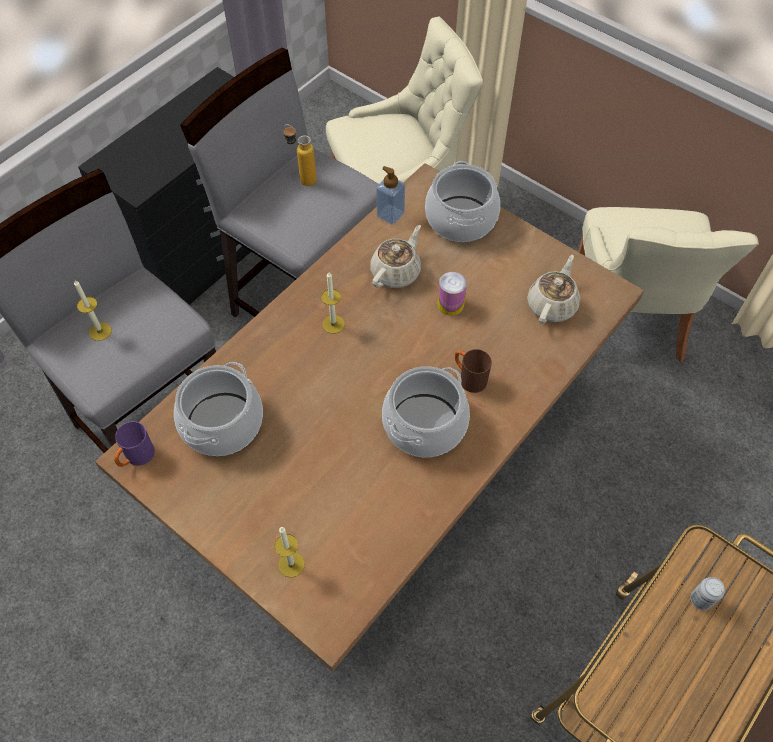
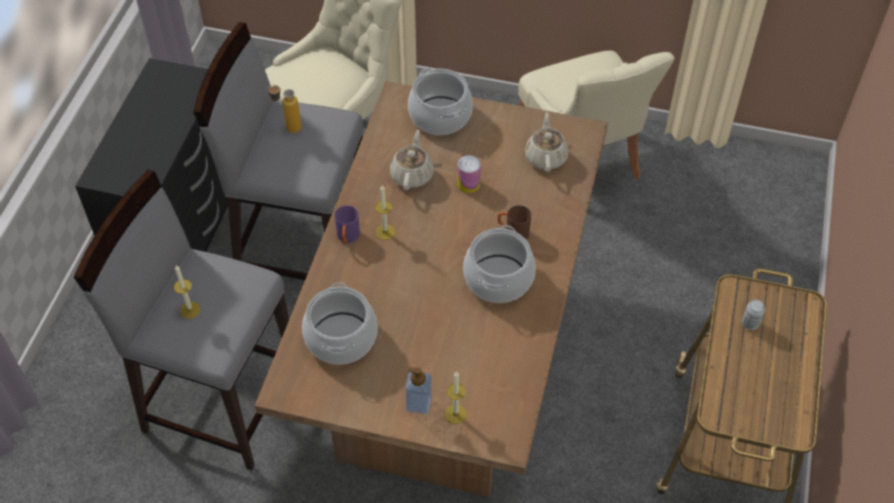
camera: 25 degrees left, 5 degrees down
(136, 458) = (287, 389): purple mug -> purple mug (347, 238)
(390, 215) = (381, 132): soap dispenser -> soap dispenser (419, 403)

